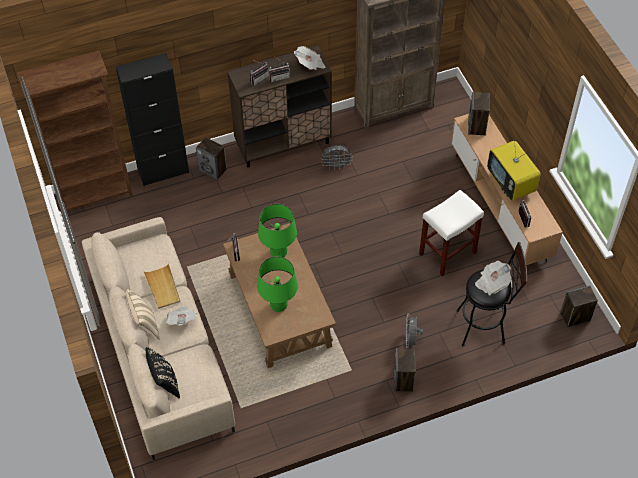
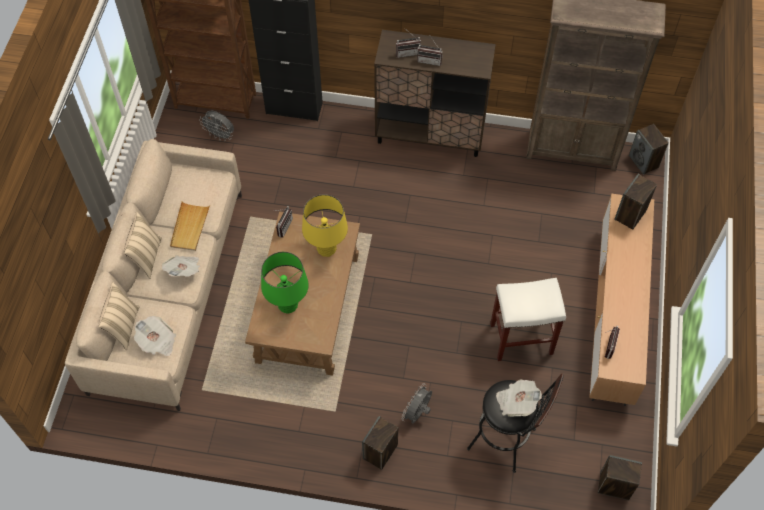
camera: 30 degrees right, 5 degrees up
(164, 383) = (123, 327): black pillow -> beige pillow
(213, 170) = (342, 129): speaker -> speaker (644, 162)
(278, 253) = (326, 249): green table lamp -> yellow table lamp
(310, 64) = (472, 61): newspaper -> newspaper (157, 342)
(336, 166) = (468, 185): grey fan -> grey fan (220, 135)
(511, 184) = (624, 299): television -> none

